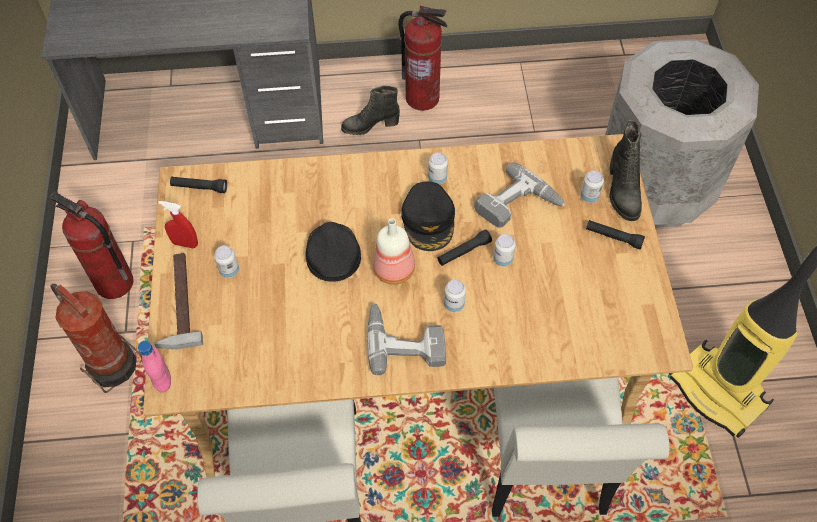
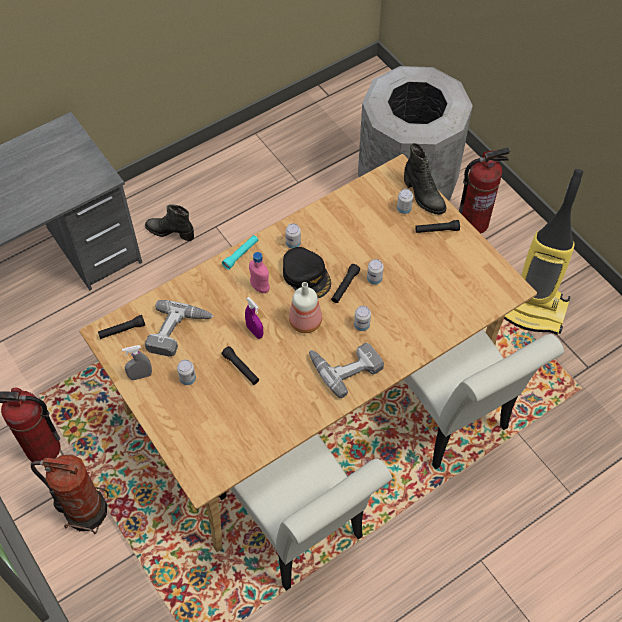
camera: 30 degrees left, 0 degrees up
(162, 381) = (194, 478): pink bottle -> pink bottle (260, 287)
(177, 301) = (164, 419): hammer -> none
(185, 243) = (140, 376): red spray bottle -> grey spray bottle
(291, 287) = (241, 368): none -> black flashlight
(332, 254) = (254, 331): black cap -> purple spray bottle
(370, 126) = (170, 232): black boot -> black boot turned 60 degrees clockwise
(373, 165) = (241, 254): none -> turquoise flashlight
(422, 98) = (197, 193): fire extinguisher -> fire extinguisher (473, 223)
(518, 206) = (361, 238): power drill -> power drill (179, 332)

